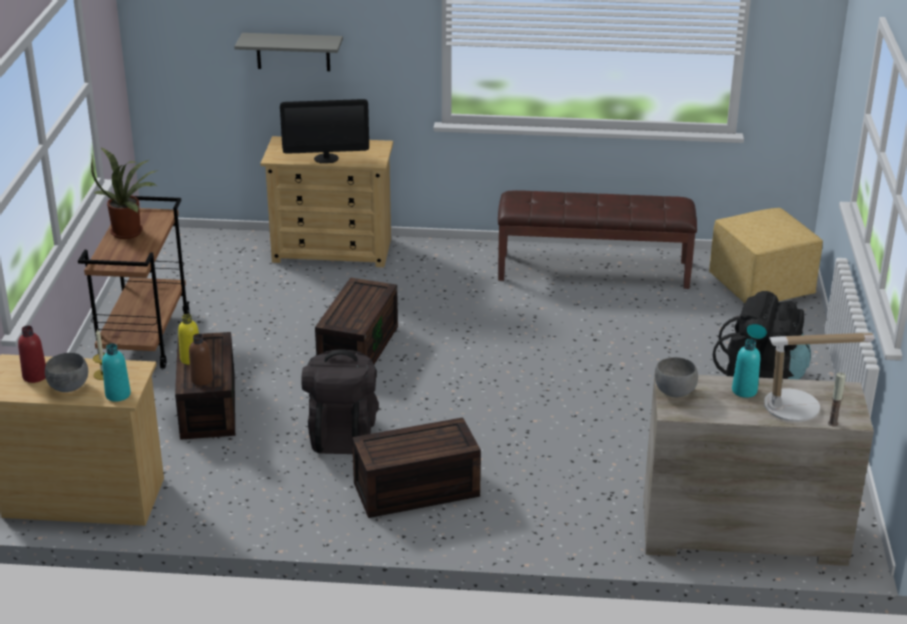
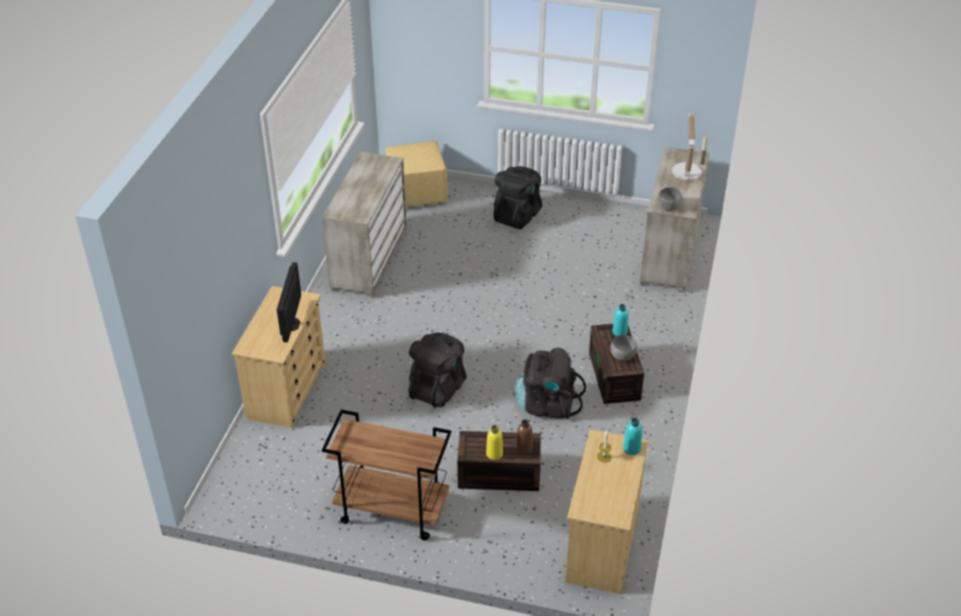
camera: 80 degrees left, 10 degrees up
(35, 376) = (602, 495): red bottle -> none
(69, 387) = (620, 475): grey bowl -> grey bowl (623, 356)
(130, 232) = (375, 448): potted plant -> none
(293, 52) = (225, 279): grey shelf -> none
(357, 347) = (438, 388): brown storage box -> black backpack
(593, 270) = (368, 259): brown bench -> beige dresser
(744, 391) = (669, 184): turquoise bottle -> turquoise bottle (619, 332)

